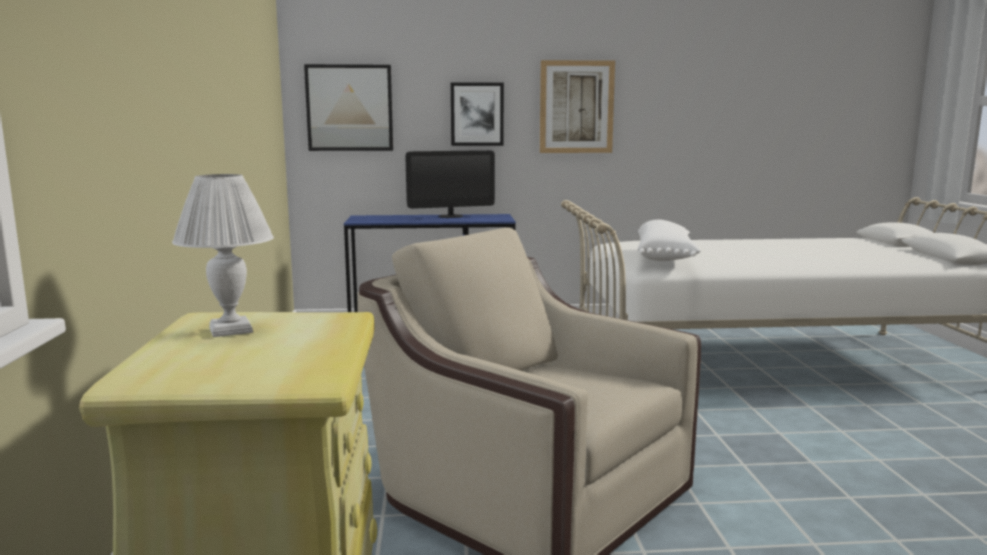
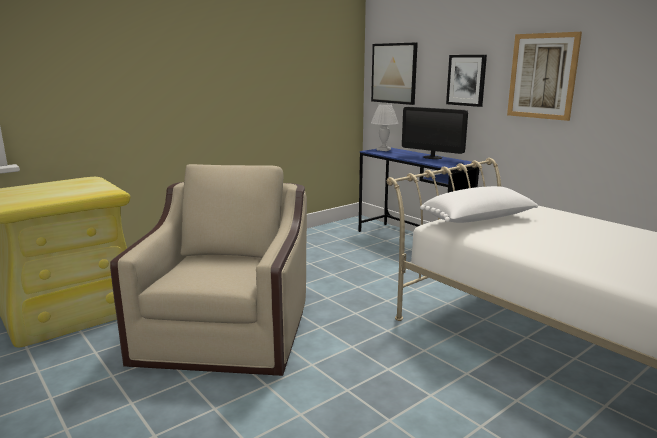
camera: 55 degrees right, 5 degrees up
(230, 329) = (67, 185): white table lamp -> white table lamp (383, 149)

